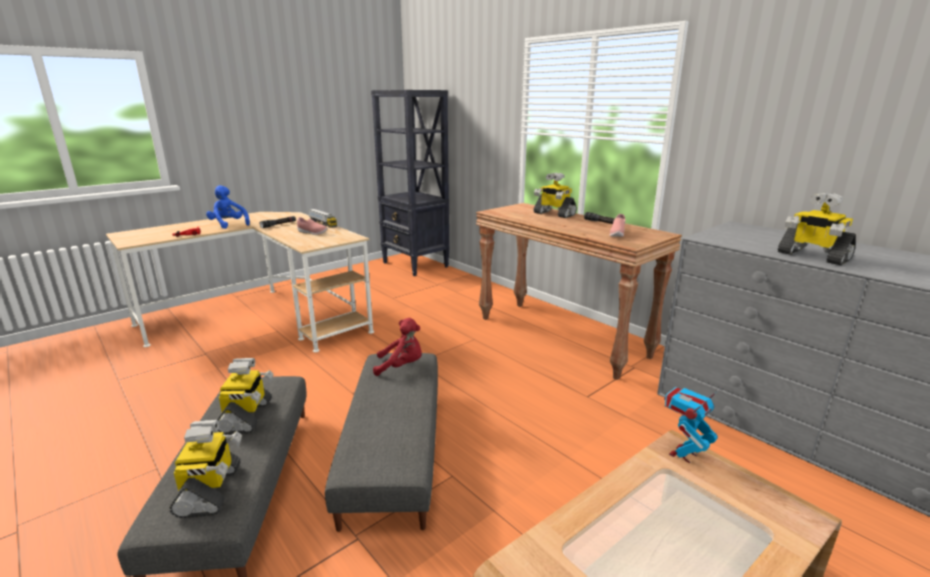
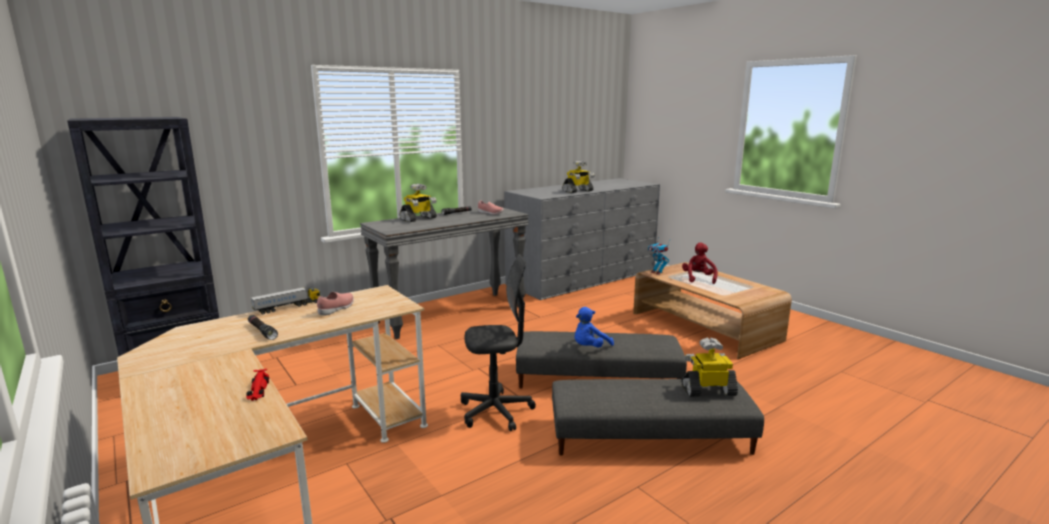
camera: 85 degrees left, 5 degrees down
(228, 225) = (213, 367): blue plush toy -> blue plush toy (589, 348)
(247, 416) = (624, 391): toy robot -> none
(328, 381) = (496, 411): none -> grey office chair
(401, 366) = (546, 340): red plush toy -> red plush toy (698, 278)
(562, 336) = (451, 314): brown console table -> grey console table

